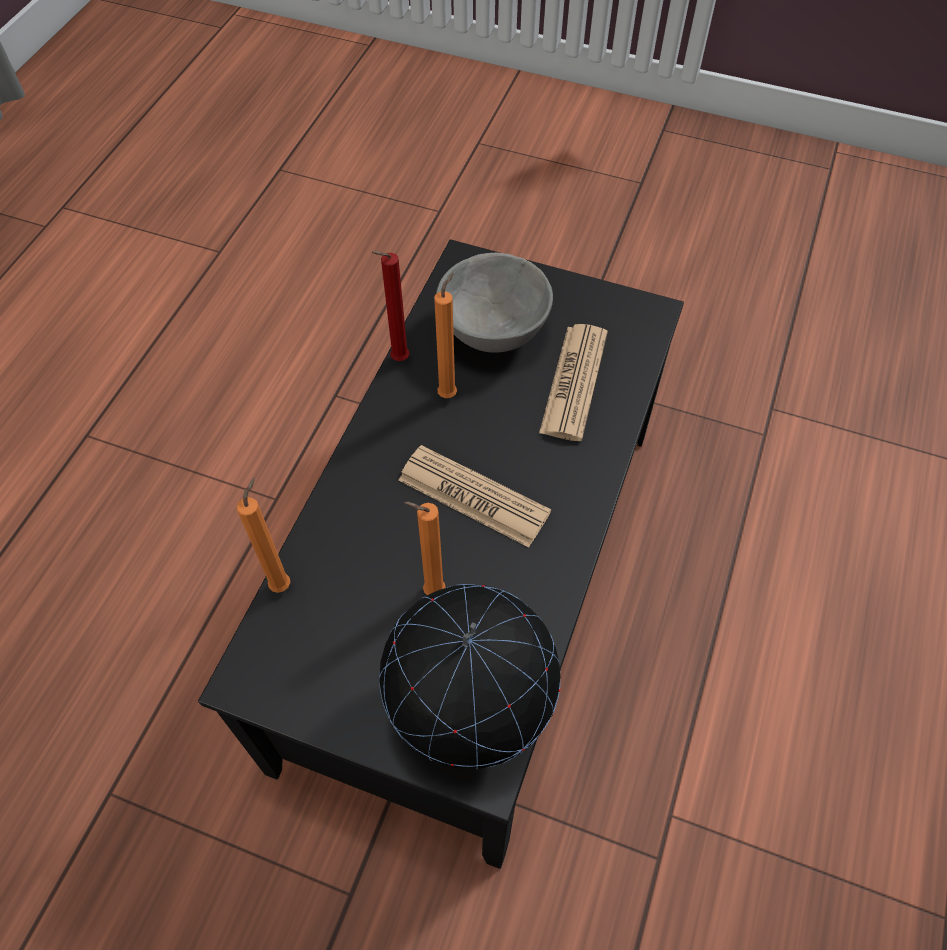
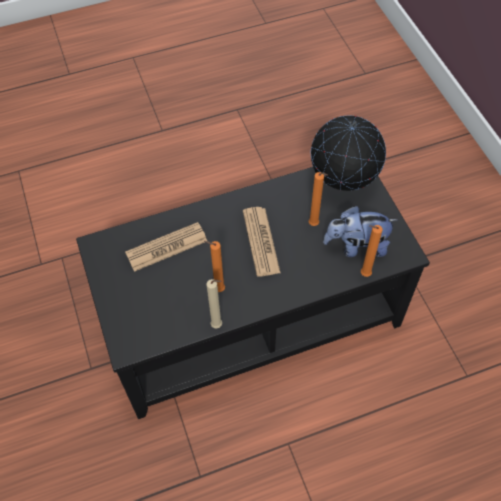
camera: 130 degrees left, 0 degrees up
(335, 617) = (356, 246): none -> plush toy
(397, 360) = (218, 326): red candle -> beige candle
(491, 330) = (163, 300): grey bowl -> none

